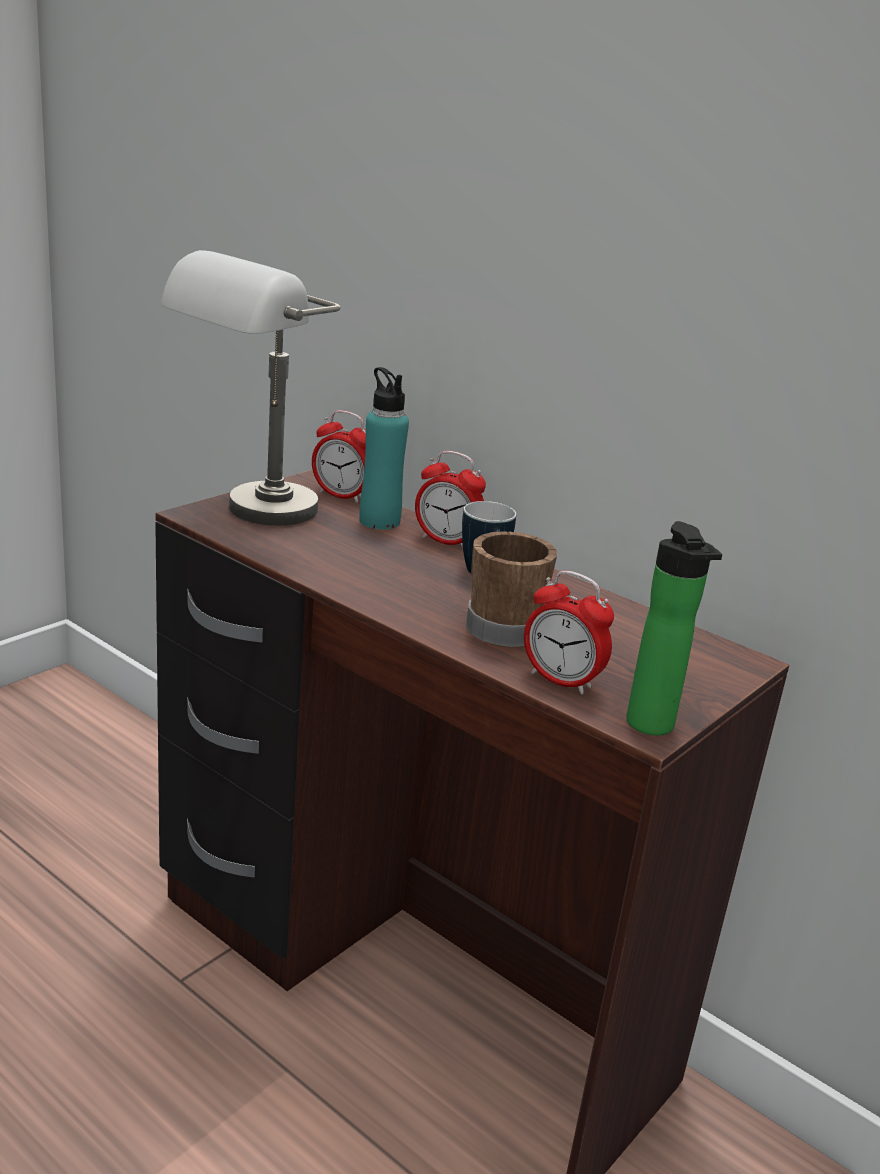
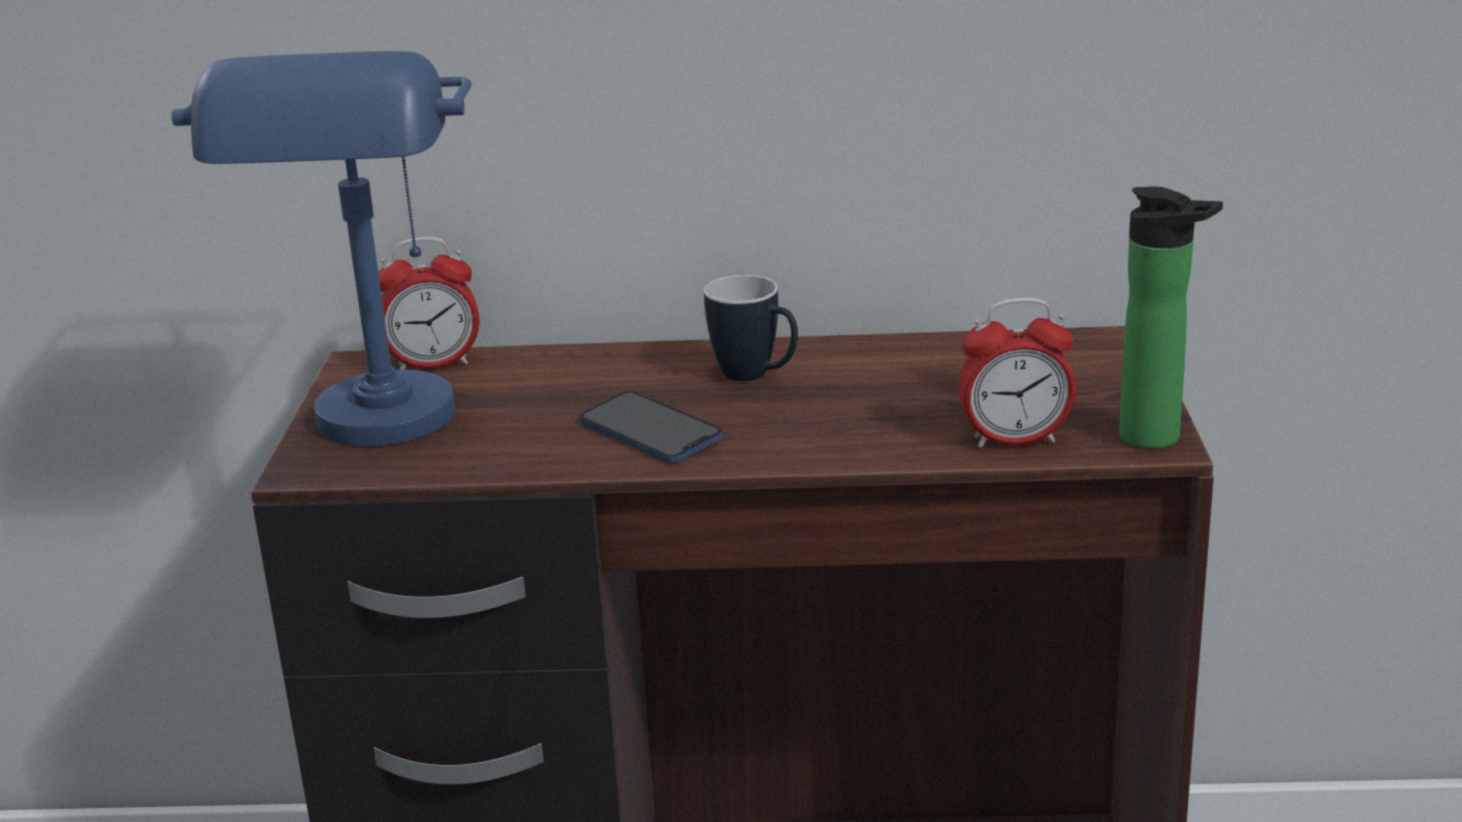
camera: 35 degrees left, 0 degrees up
(251, 516) = (381, 437): grey table lamp -> blue table lamp
(375, 575) = (650, 431): none -> phone
(379, 521) = (534, 373): turquoise bottle -> none
(446, 541) = (646, 360): alarm clock -> none
(498, 625) = (863, 418): brown mug -> none

